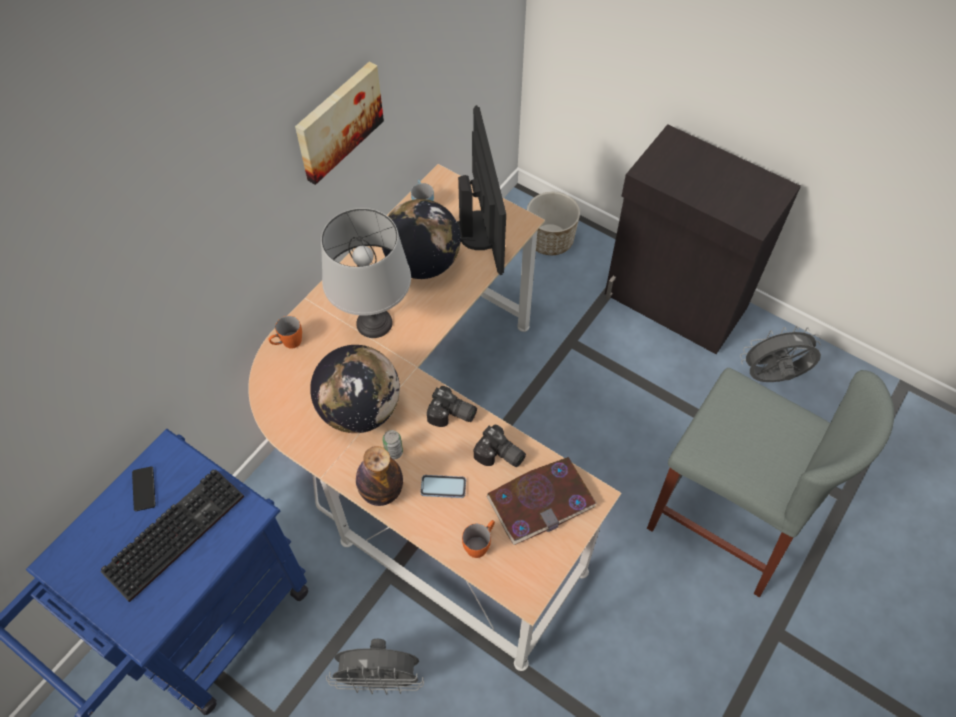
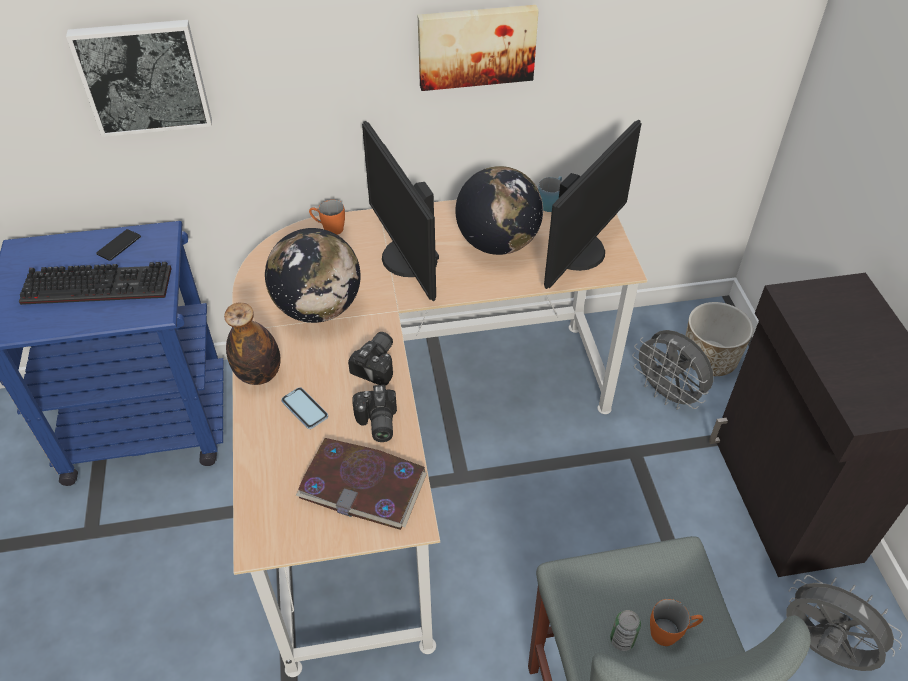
camera: 45 degrees right, 10 degrees down
(105, 331) = (143, 76): none -> picture
(375, 322) = (407, 258): grey table lamp -> monitor
(381, 679) = (186, 573): grey fan -> grey fan (667, 394)
(394, 452) = (303, 355): can -> can (622, 640)
(452, 415) = (379, 364): camera -> camera turned 135 degrees counterclockwise
(480, 543) = (276, 473): orange mug -> orange mug (671, 632)

